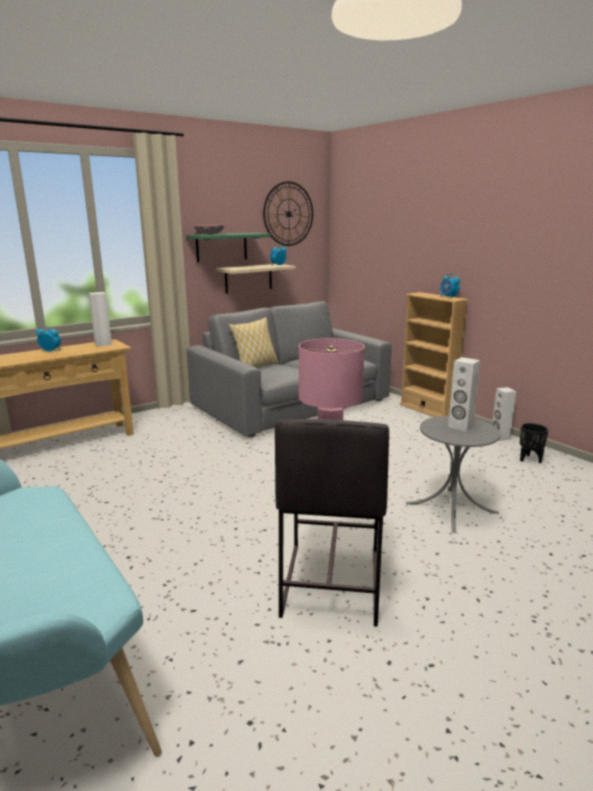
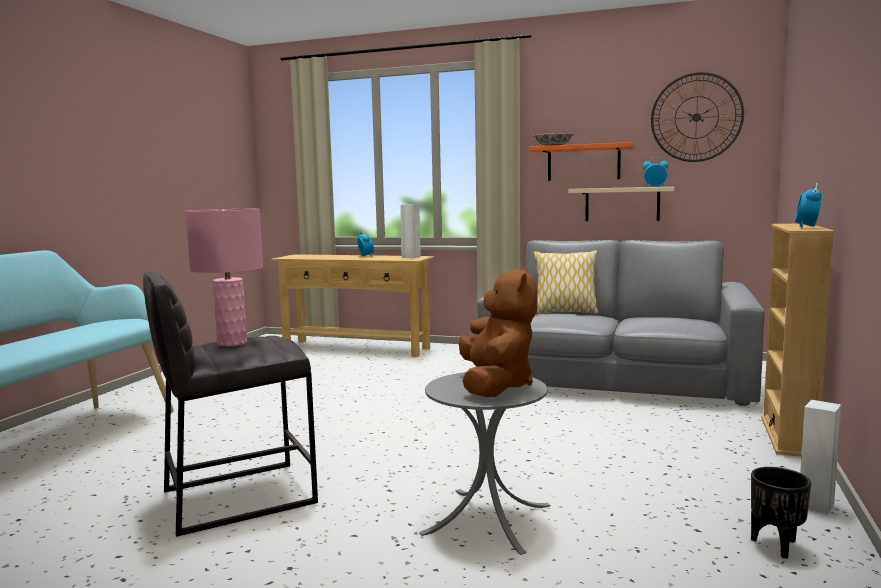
camera: 55 degrees right, 10 degrees down
(221, 247) = (583, 163): green shelf -> orange shelf
(460, 426) = (495, 386): white speaker -> brown plush toy

